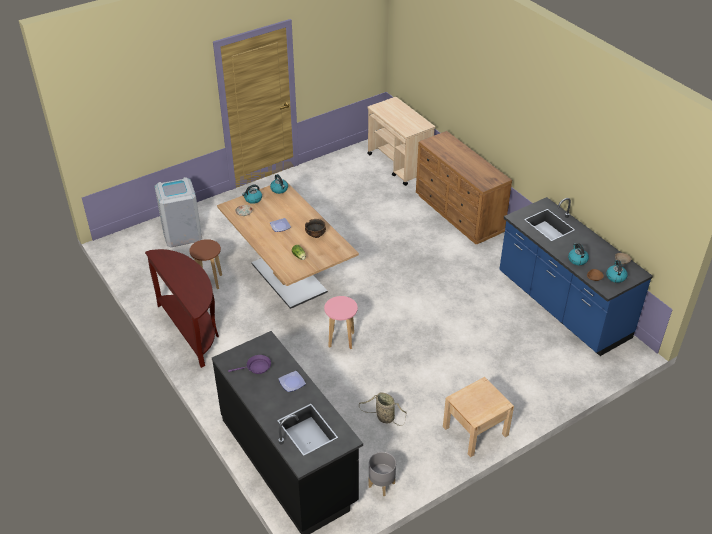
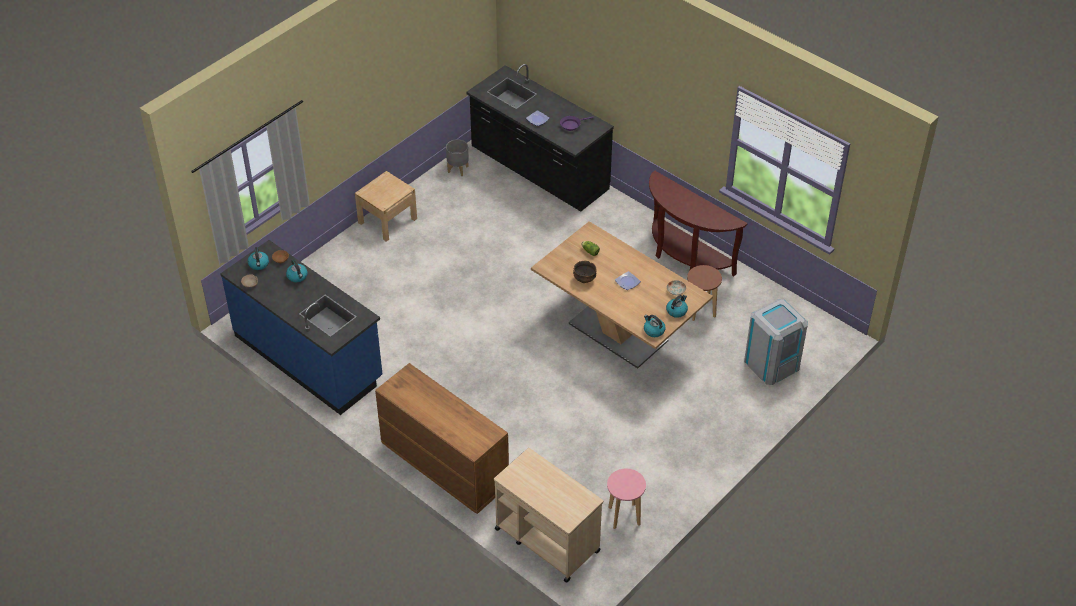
camera: 165 degrees right, 5 degrees up
(341, 340) = (533, 275): pink stool -> pink stool (624, 516)
(383, 417) = (470, 216): basket -> none

